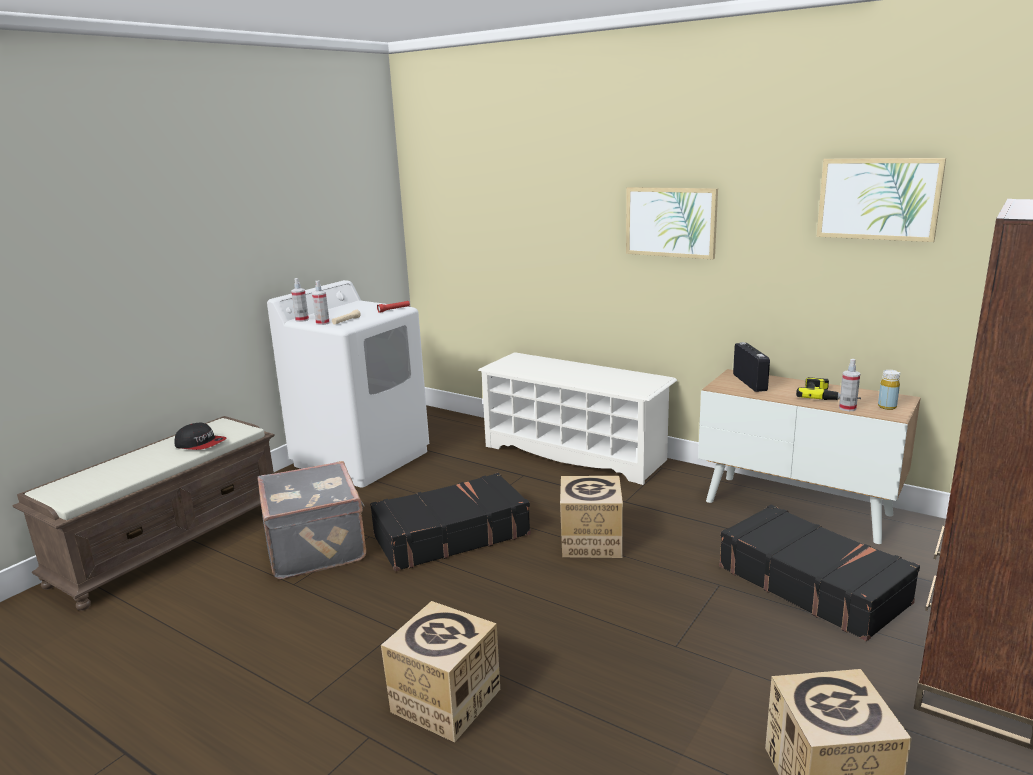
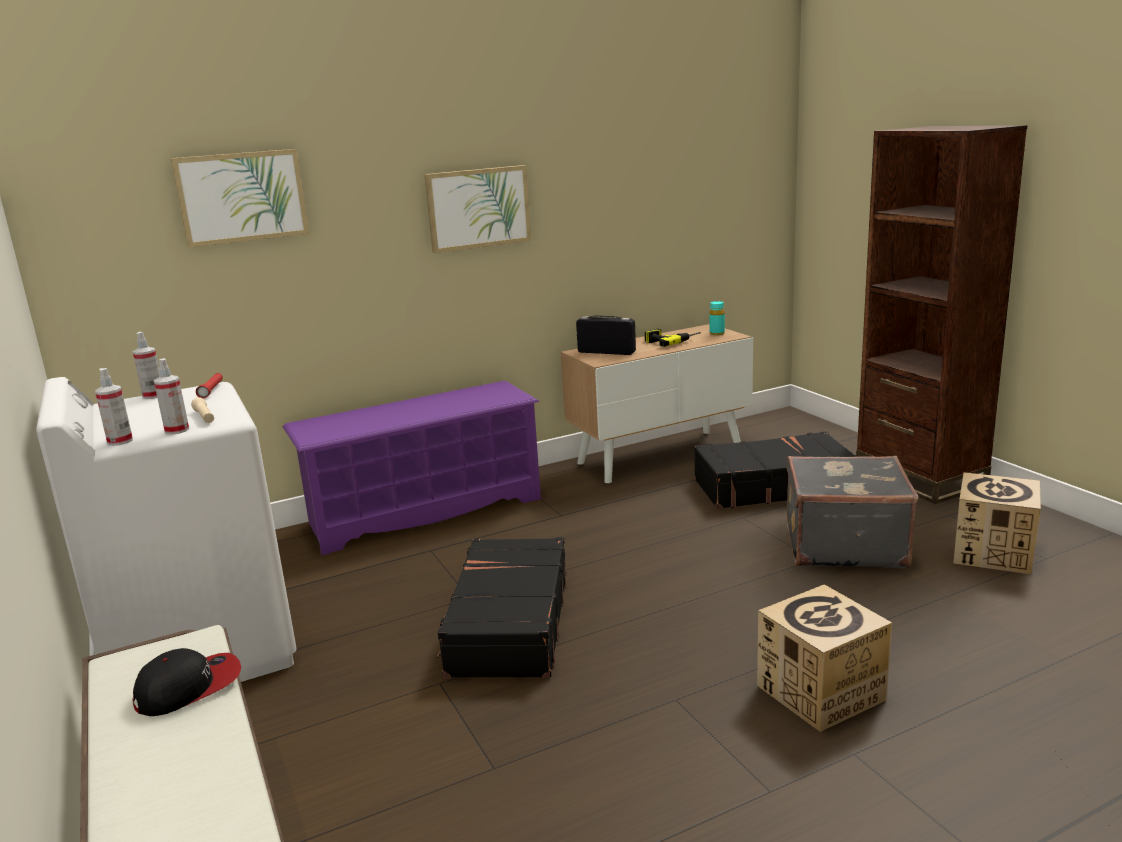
camera: 60 degrees left, 0 degrees up
(317, 546) = (414, 731): grey suitcase -> grey suitcase (843, 545)
(575, 453) = (425, 511): white shoe rack -> purple shoe rack
(591, 541) = (615, 550): cardboard box -> none
(847, 408) = (704, 342): spray bottle -> spray bottle (153, 396)
(878, 199) = (658, 160): picture -> picture (242, 197)
(887, 407) = (717, 333): yellow bottle -> turquoise bottle

